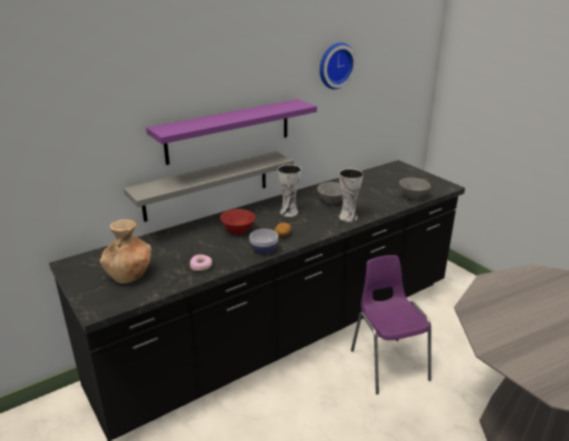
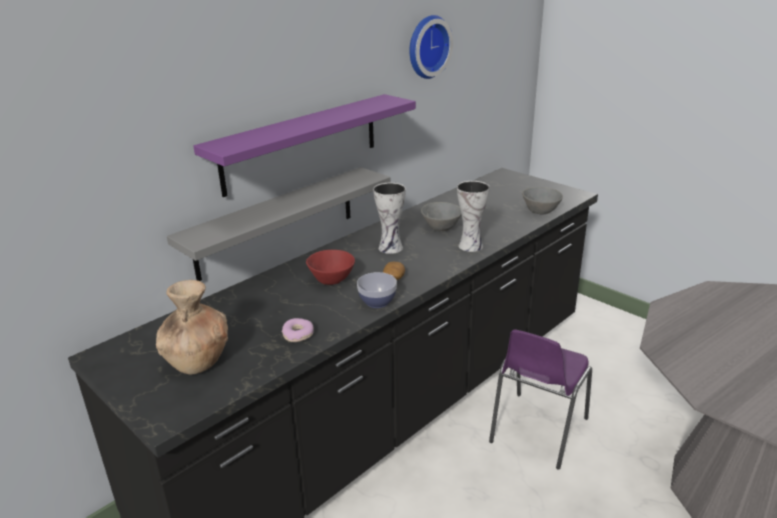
camera: 10 degrees left, 0 degrees up
(388, 363) = (536, 431): purple chair -> purple chair turned 120 degrees counterclockwise

